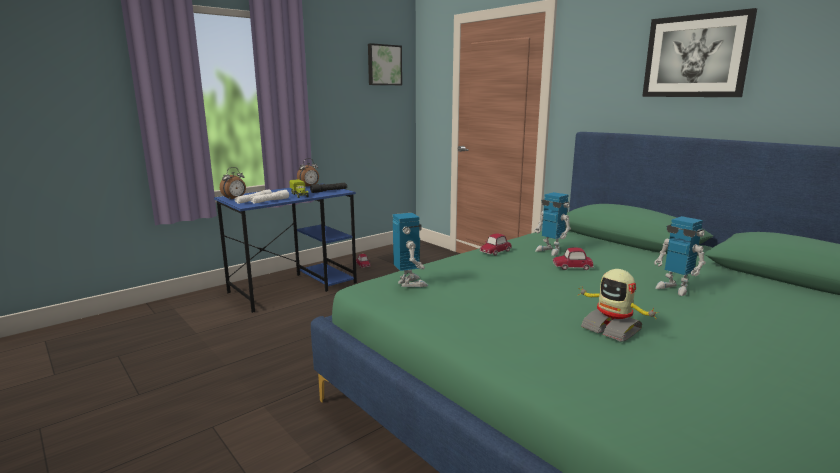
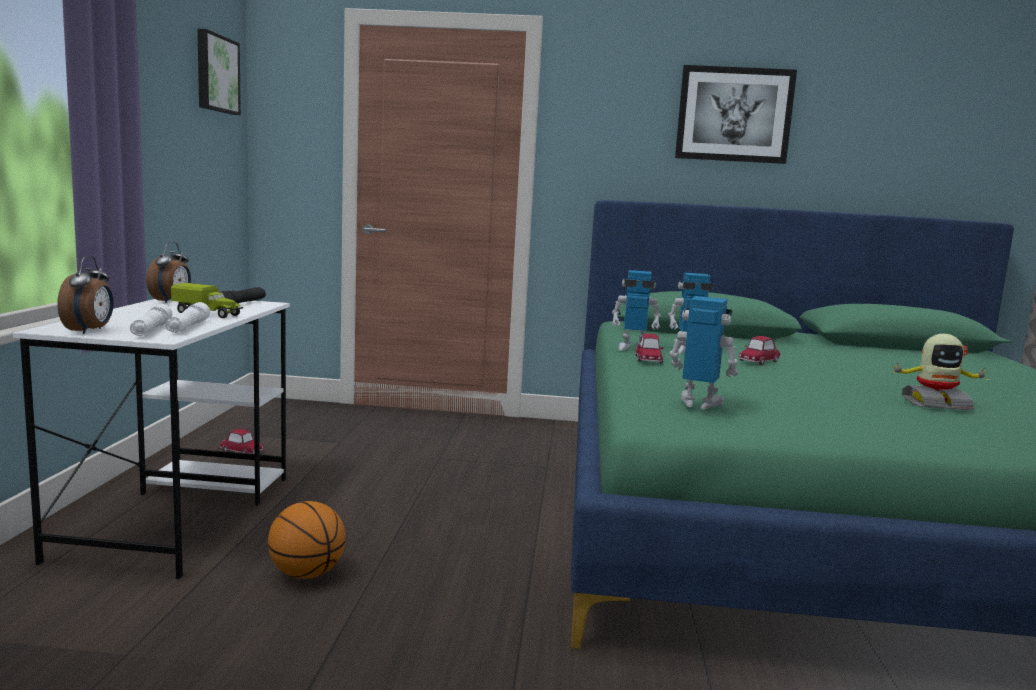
camera: 45 degrees left, 5 degrees down
(290, 326) = (307, 574): none -> basketball
(294, 287) = (179, 514): blue desk -> white desk
(675, 288) = (866, 365): toy robot -> toy robot (633, 348)

